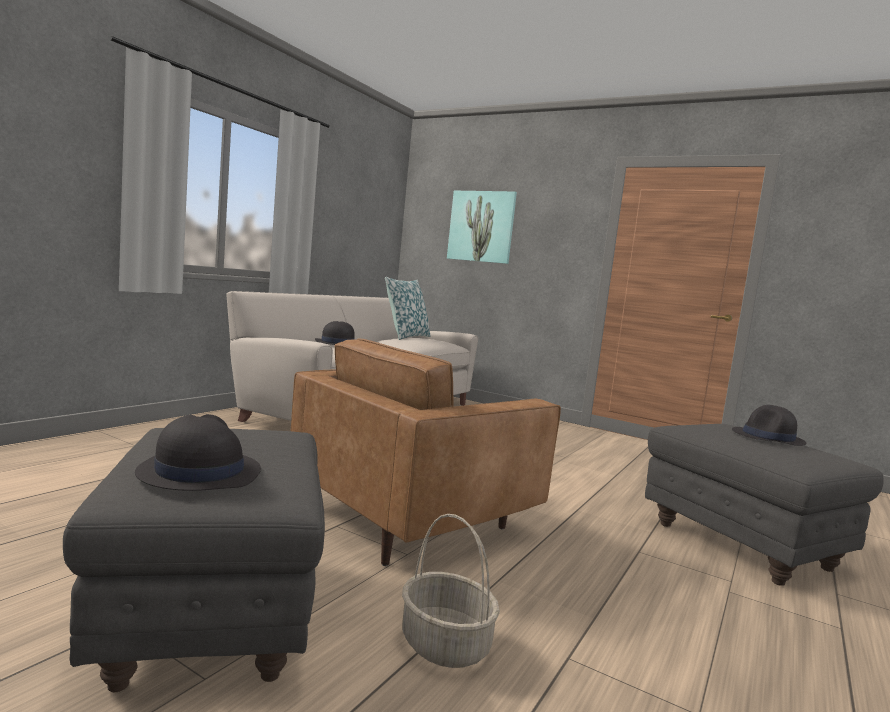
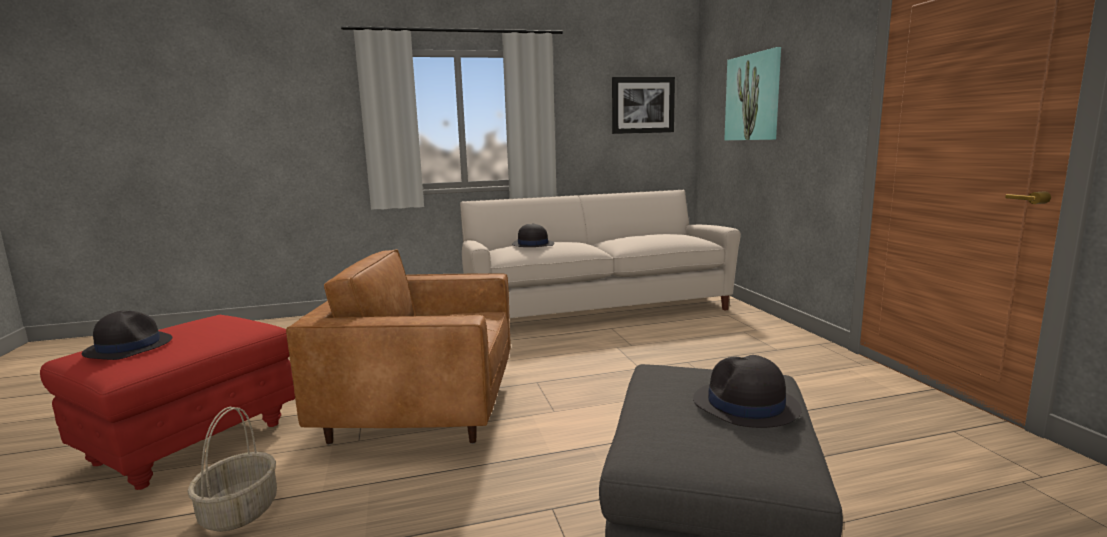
camera: 45 degrees right, 5 degrees up
(211, 616) = (191, 443): grey ottoman -> red ottoman
(371, 214) = (642, 105): none -> picture
(406, 337) = (654, 233): pillow -> none

